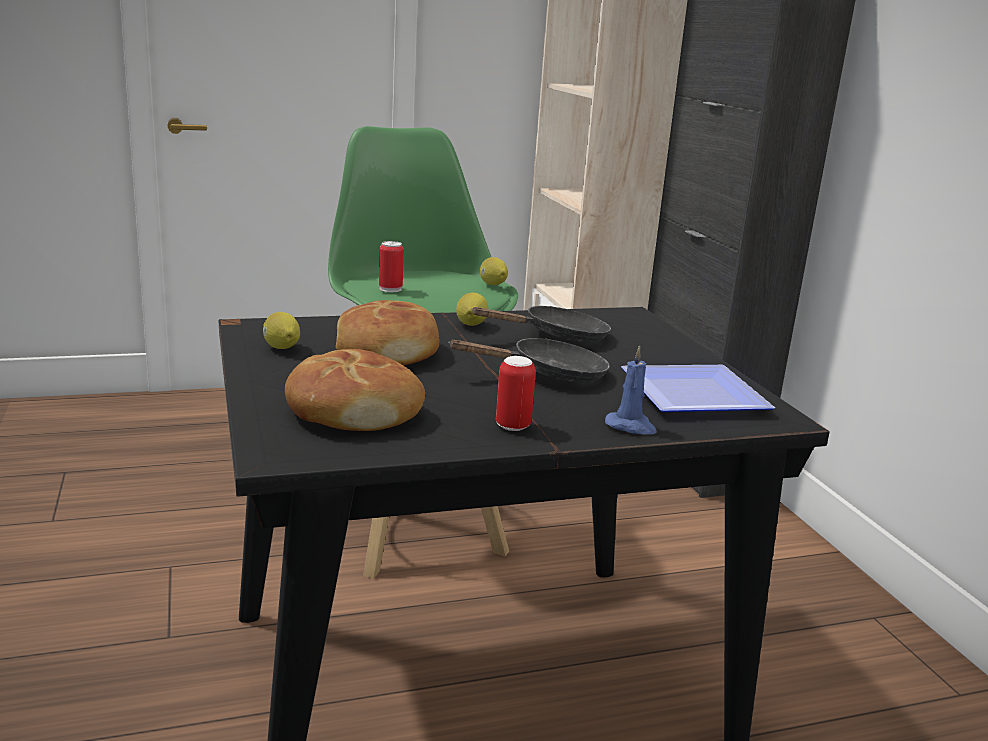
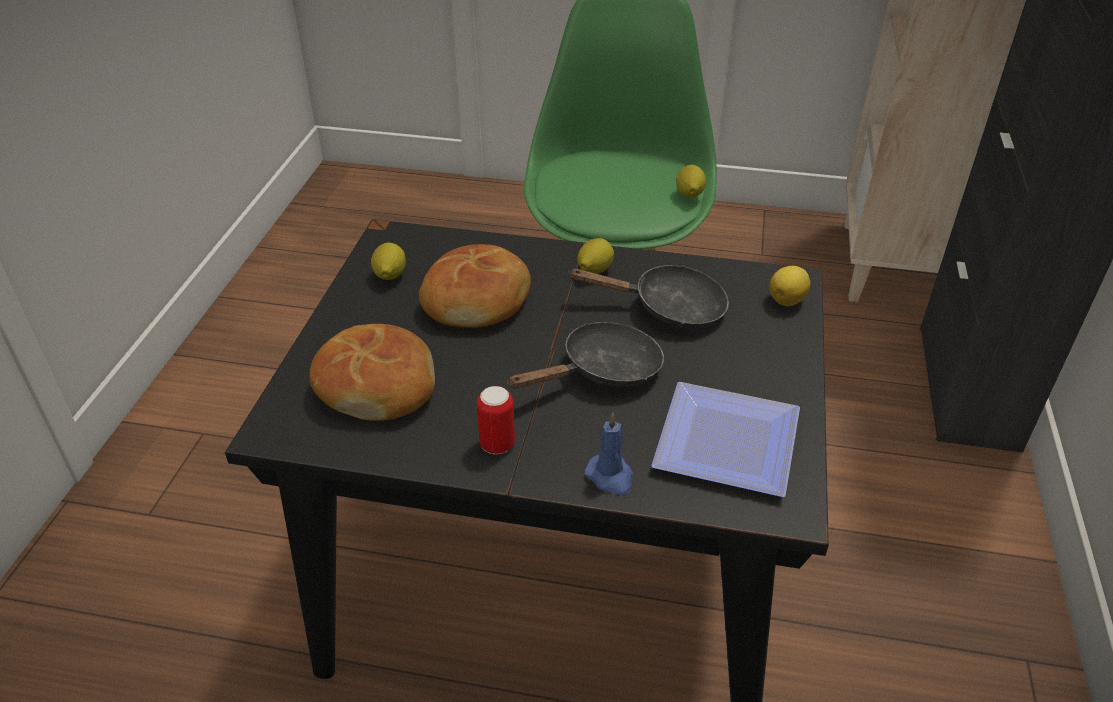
camera: 30 degrees right, 20 degrees up
(390, 289) = (572, 188): can -> none
(549, 374) = (603, 371): black frying pan -> black frying pan turned 45 degrees counterclockwise
(640, 322) = (787, 300): none -> lemon

